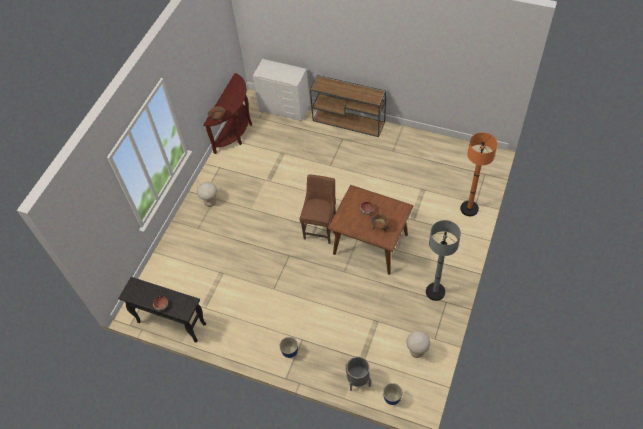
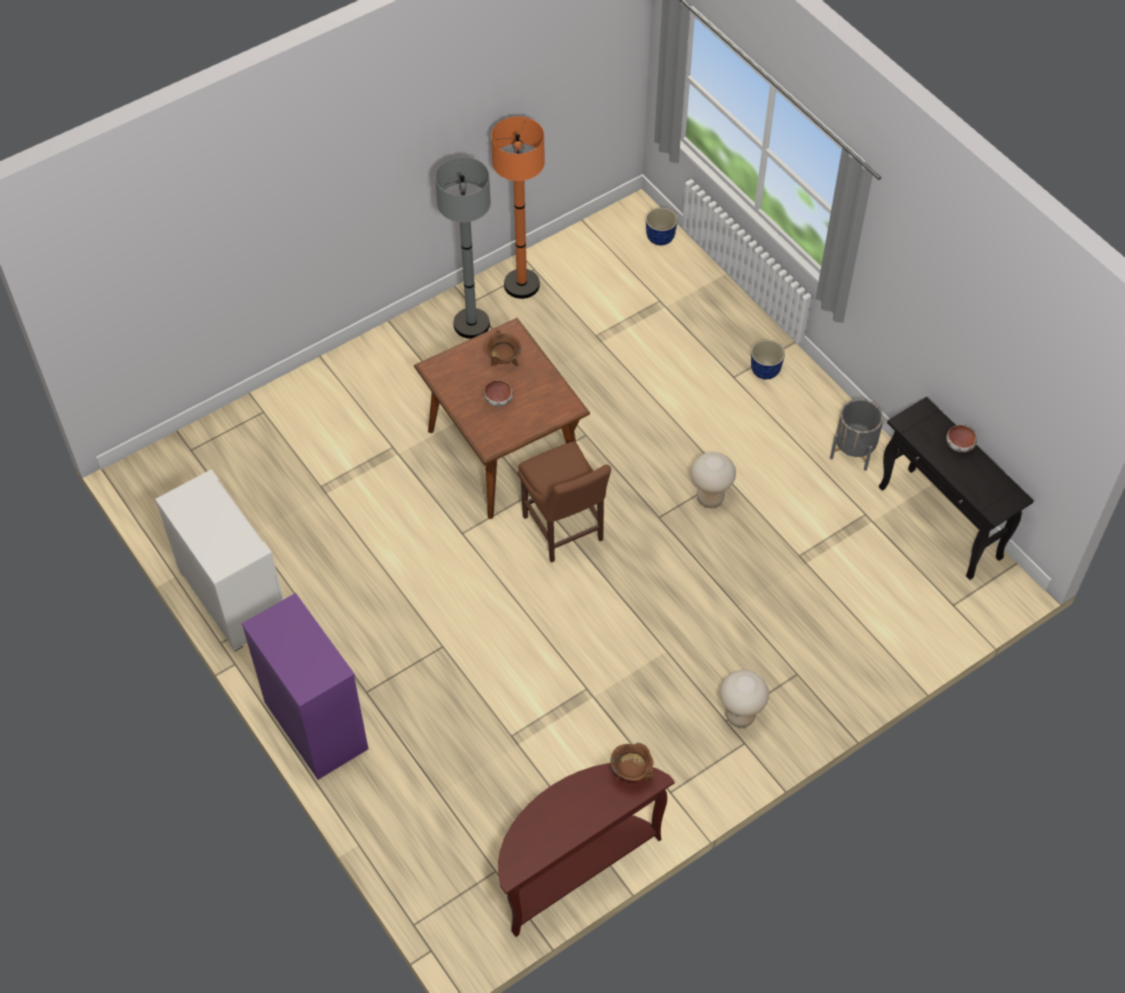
camera: 150 degrees left, 0 degrees up
(284, 107) = (418, 860): white dresser -> white dresser (231, 595)
(321, 228) = (564, 531): brown chair -> brown chair turned 75 degrees counterclockwise
(349, 121) = (315, 724): brown console table -> purple dresser
(358, 379) = (689, 283): grey planter -> grey planter (853, 450)
(416, 352) = (575, 268): beige stool -> beige stool (710, 498)
(469, 209) = (284, 409): orange floor lamp -> orange floor lamp (521, 285)

